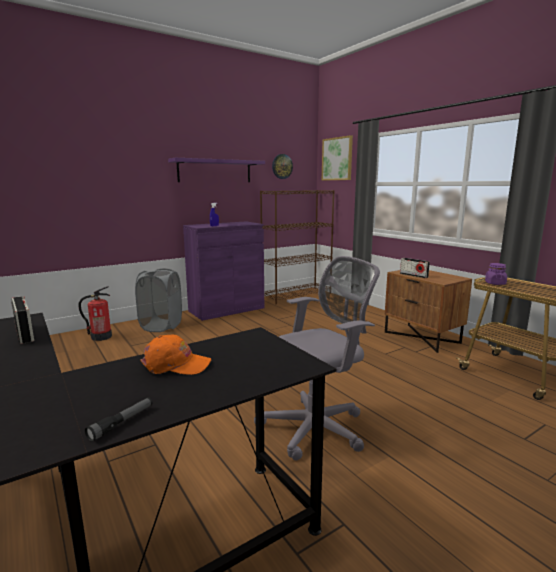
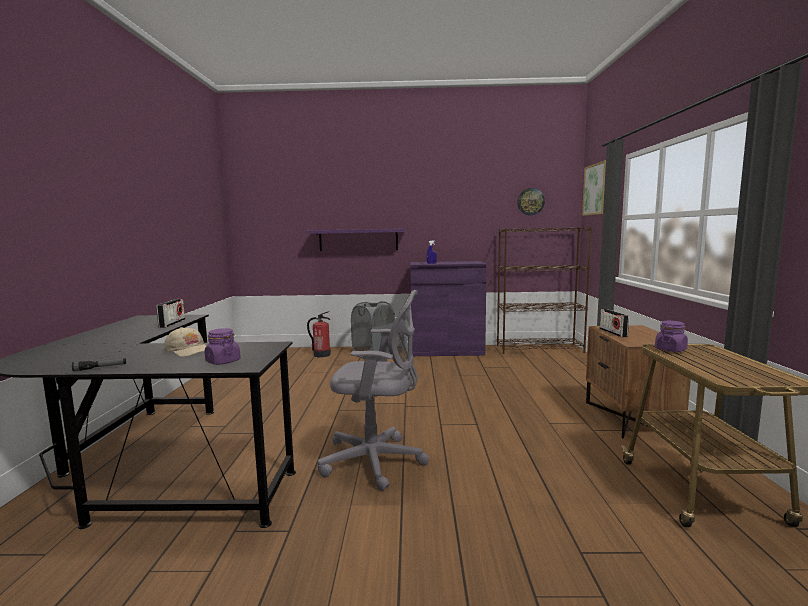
camera: 35 degrees right, 5 degrees down
(176, 364) = (189, 350): orange cap -> beige cap
(215, 171) = (448, 209): purple shelf -> purple shelf (358, 240)
(263, 367) = (223, 361): none -> purple jar

